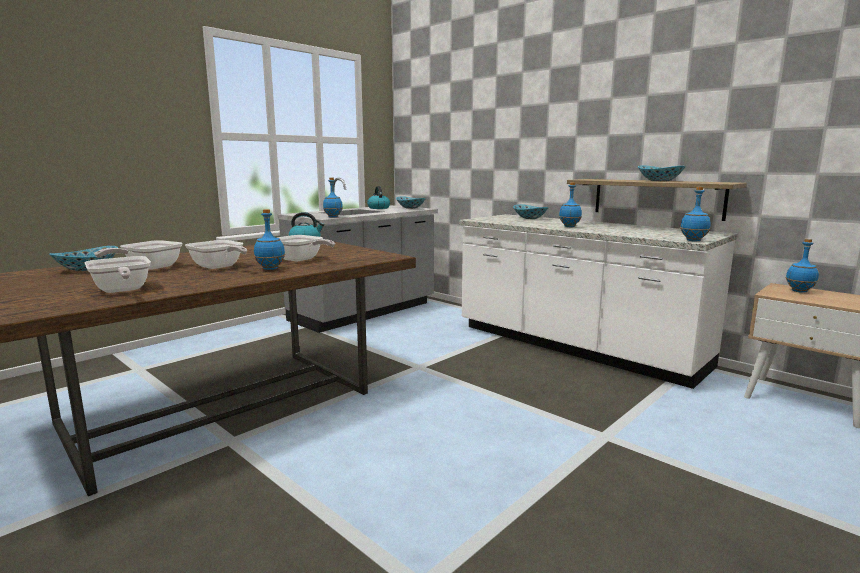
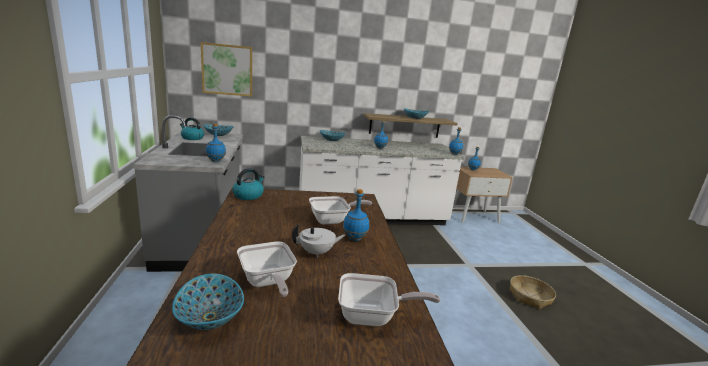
camera: 55 degrees left, 5 degrees up
(219, 267) = (317, 253): frying pan -> white teapot
(437, 136) = (227, 70): none -> picture
(619, 512) = (529, 297): none -> basket

